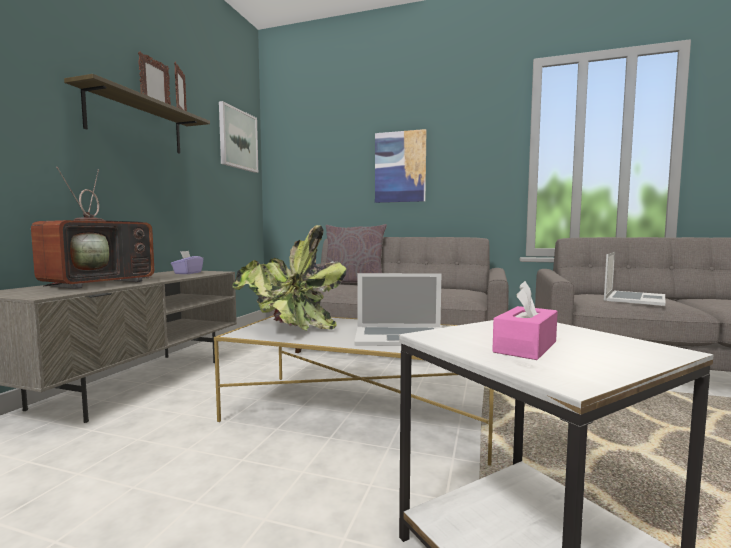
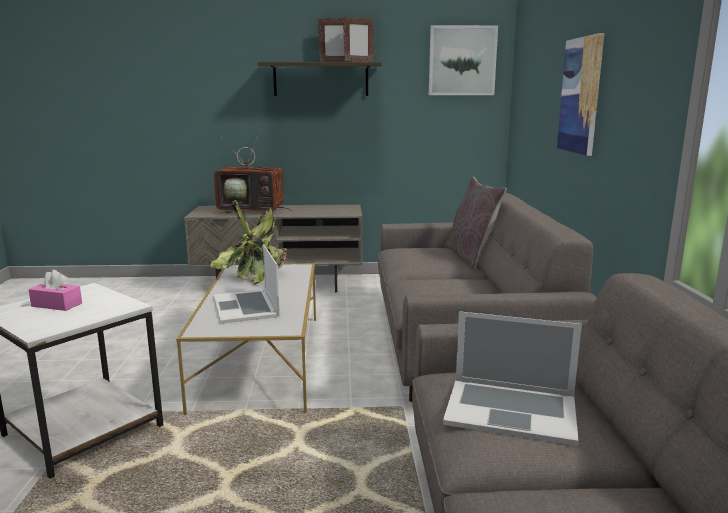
camera: 70 degrees right, 10 degrees up
(187, 273) = (332, 210): purple tissue box -> none

